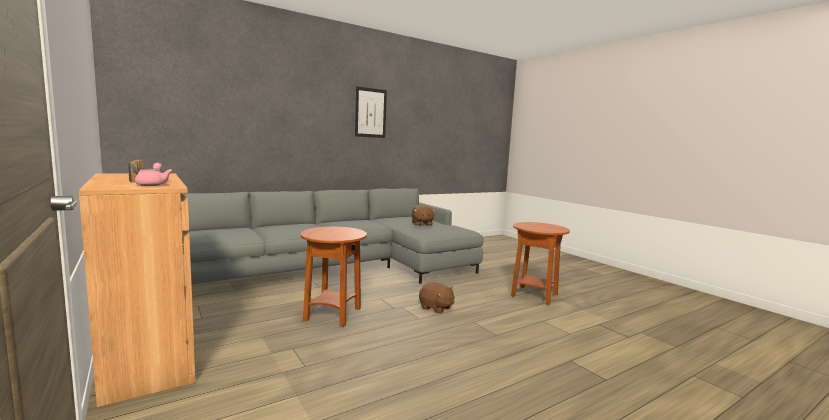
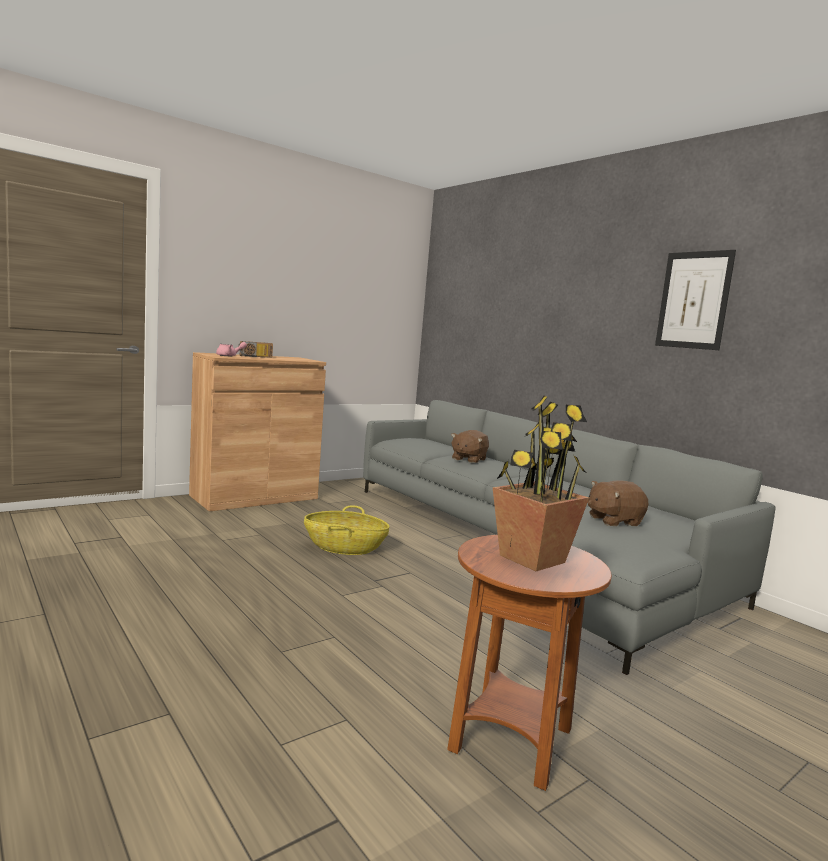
camera: 85 degrees right, 0 degrees up
(332, 315) = (344, 547): brown side table -> basket
(436, 308) = (385, 609): brown plush toy -> brown plush toy (468, 459)
(540, 227) = (531, 558): none -> potted plant

